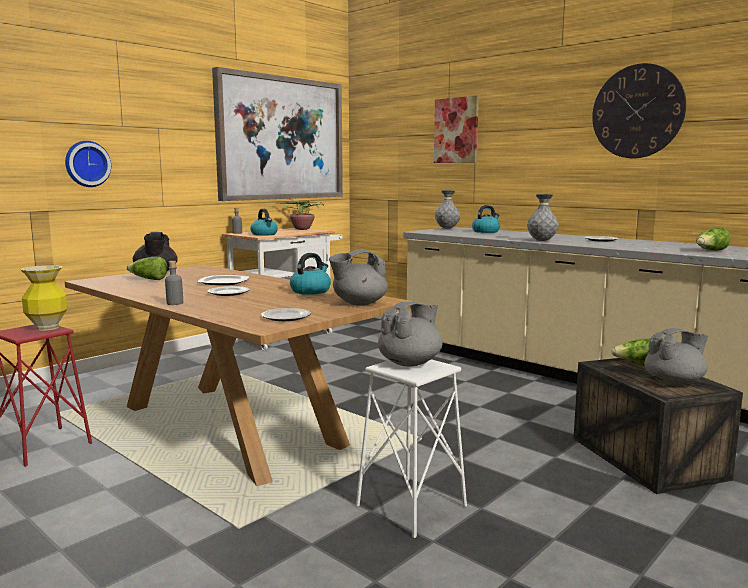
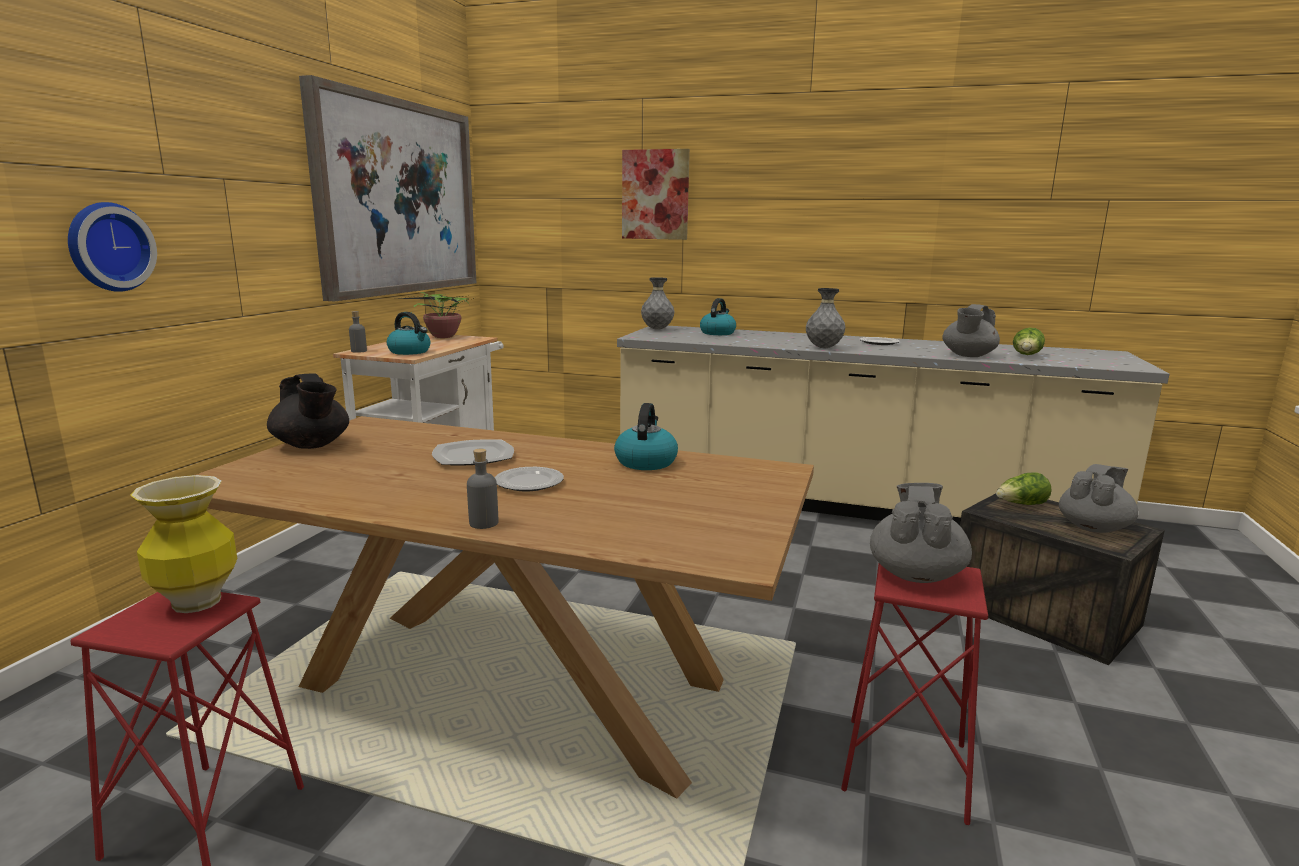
camera: 25 degrees left, 5 degrees up
(148, 279) = (326, 464): lettuce -> none
(285, 317) = (725, 531): plate -> none
(359, 303) = (762, 481): grey teapot -> grey teapot (968, 356)
(410, 506) = (905, 768): white stool -> red stool
(637, 111) = (910, 184): wall clock -> none

